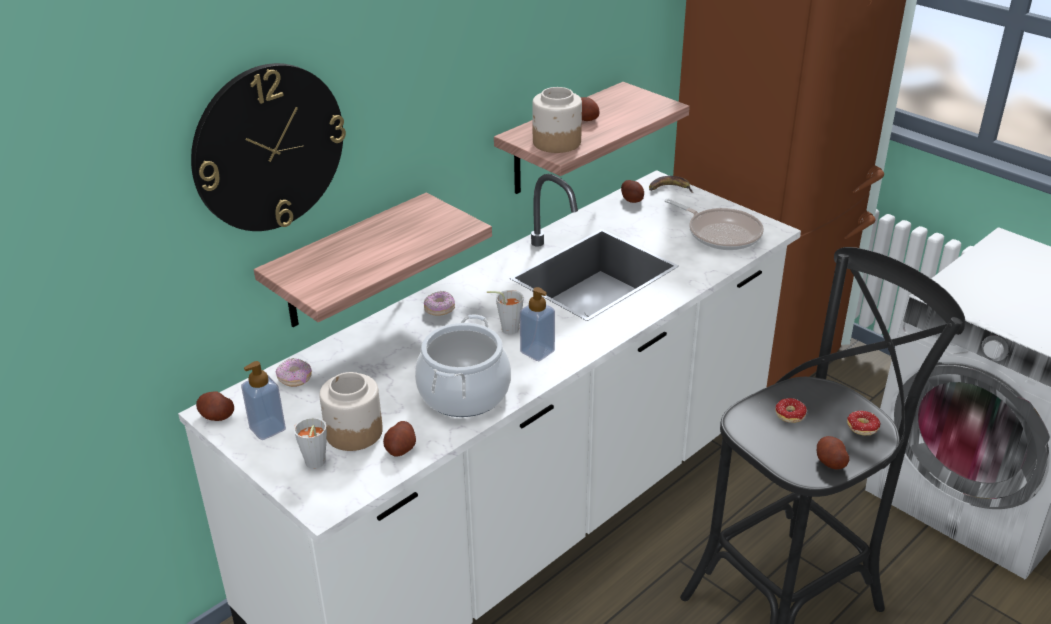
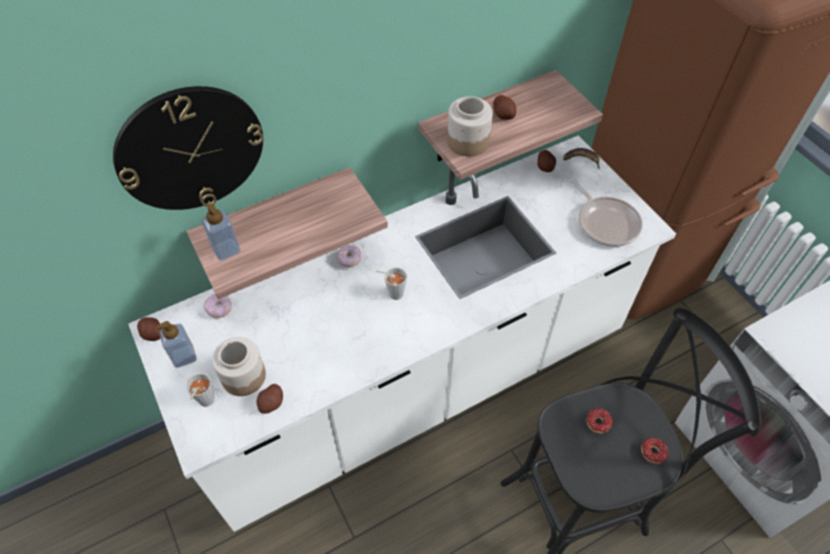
camera: 15 degrees right, 20 degrees up
(464, 393) = (338, 356): cooking pot -> none
(537, 352) = (408, 324): soap dispenser -> soap dispenser (226, 249)
(830, 462) = (612, 483): potato -> none

